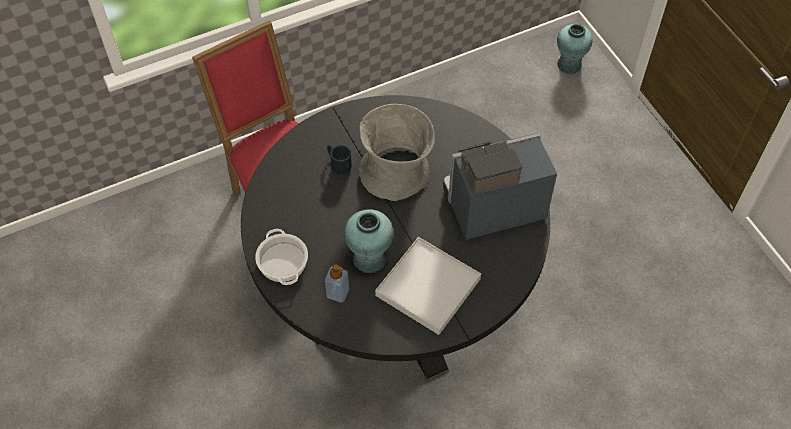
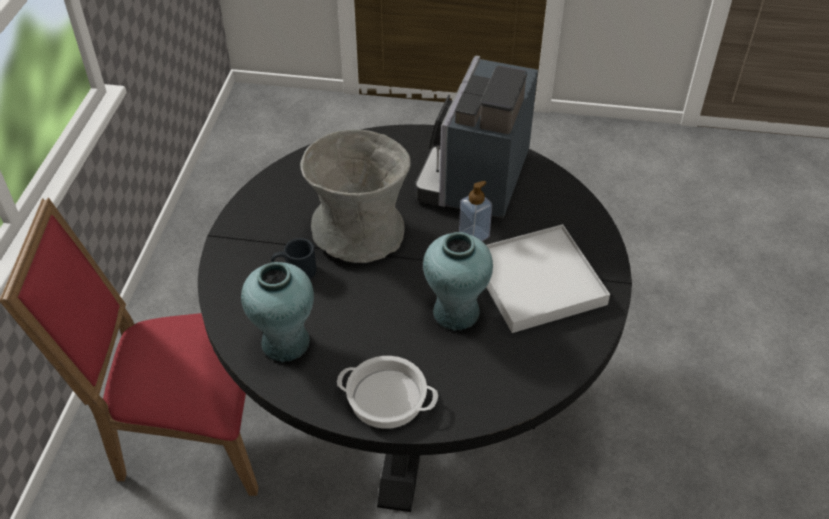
camera: 55 degrees left, 10 degrees down
(338, 293) = (480, 366): soap dispenser -> soap dispenser (474, 235)
(569, 64) = (276, 114): turquoise vase -> turquoise vase (285, 343)

